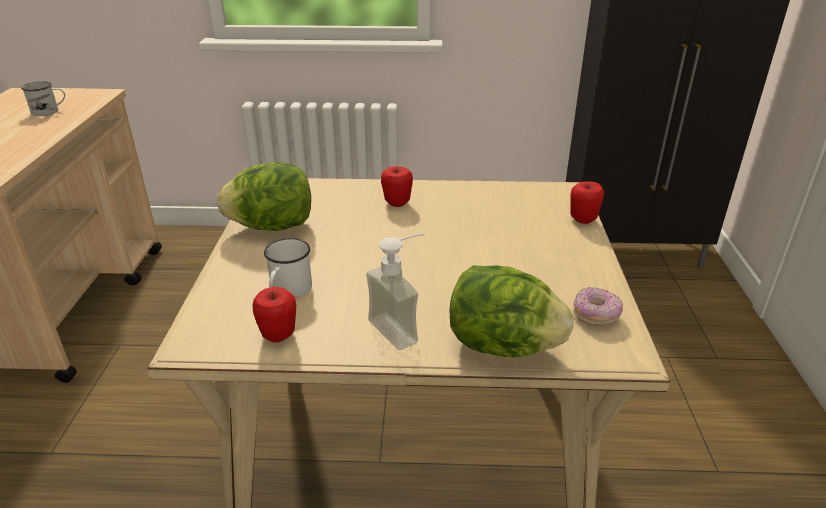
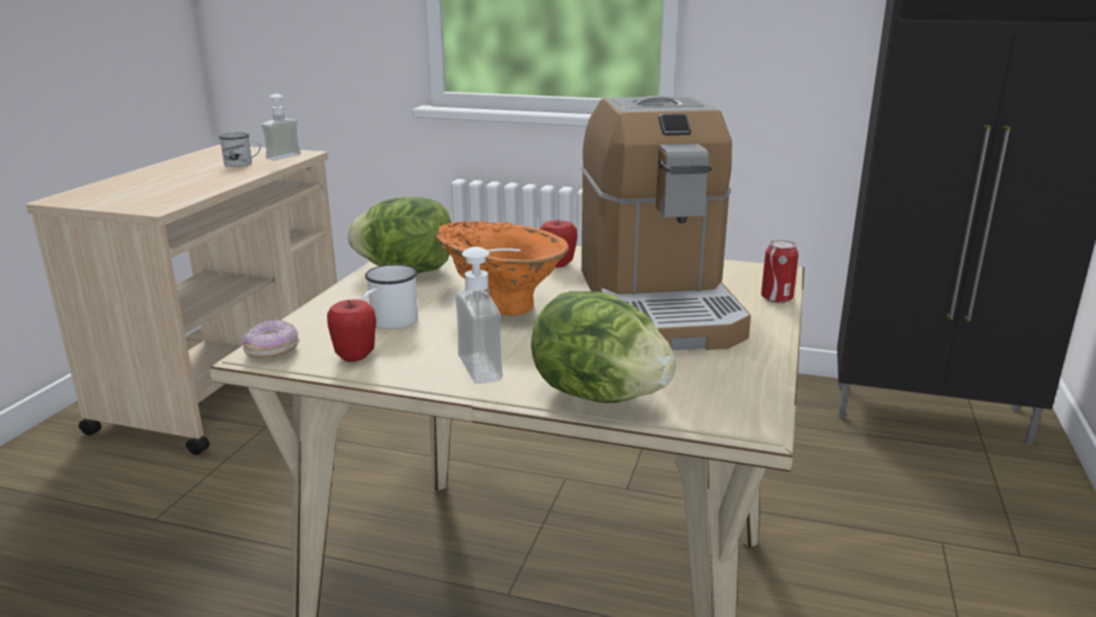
camera: 15 degrees right, 10 degrees down
(80, 98) = (279, 156): none -> soap dispenser
(373, 254) = (502, 303): none -> orange vase
(497, 237) = (657, 303): none -> coffee machine
(583, 219) = (776, 298): apple -> can
(595, 315) = (733, 384): donut -> donut (272, 351)

